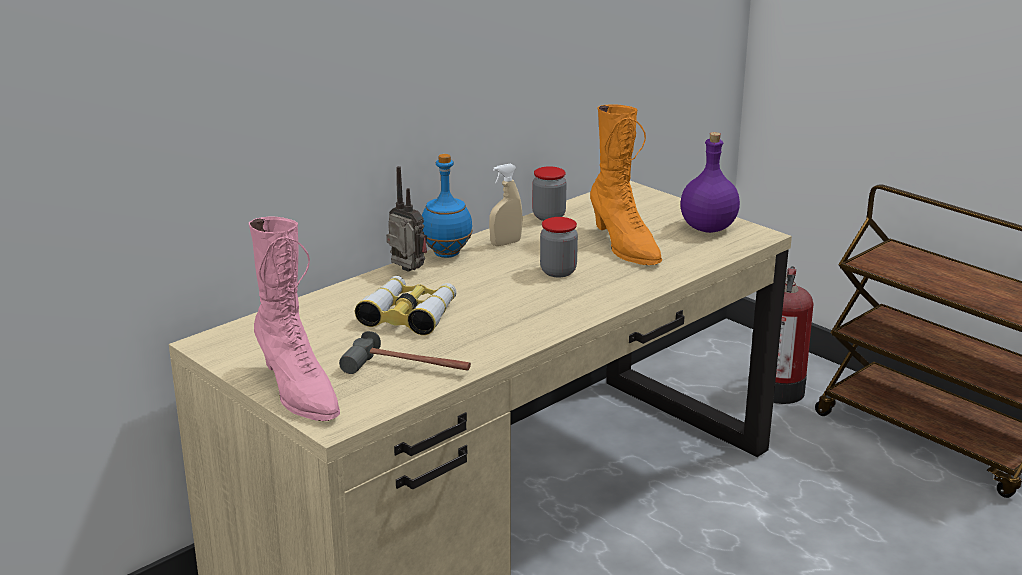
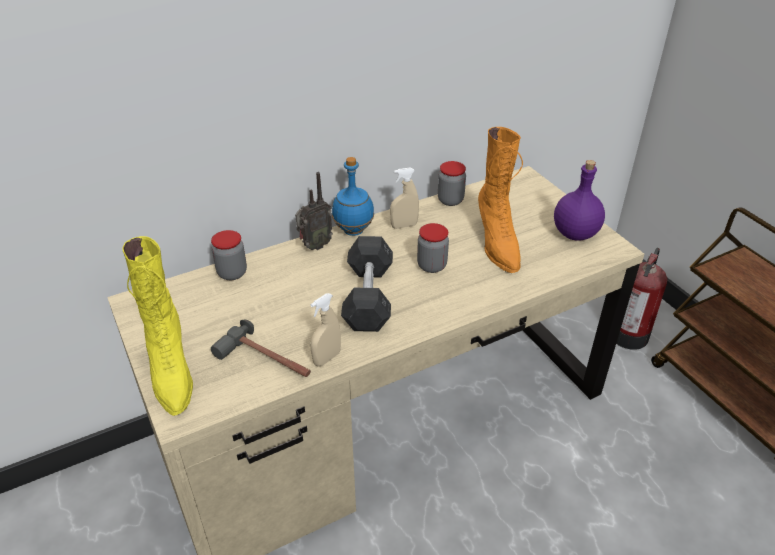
camera: 15 degrees right, 15 degrees up
(298, 392) = (171, 372): pink boot -> yellow boot
(318, 305) = (232, 273): none -> jar
(406, 271) = (314, 246): radio -> radio turned 90 degrees clockwise
(409, 315) = (294, 296): binoculars -> none
(480, 357) = (327, 358): none -> beige spray bottle
(498, 305) = (368, 297): none -> grey dumbbell

